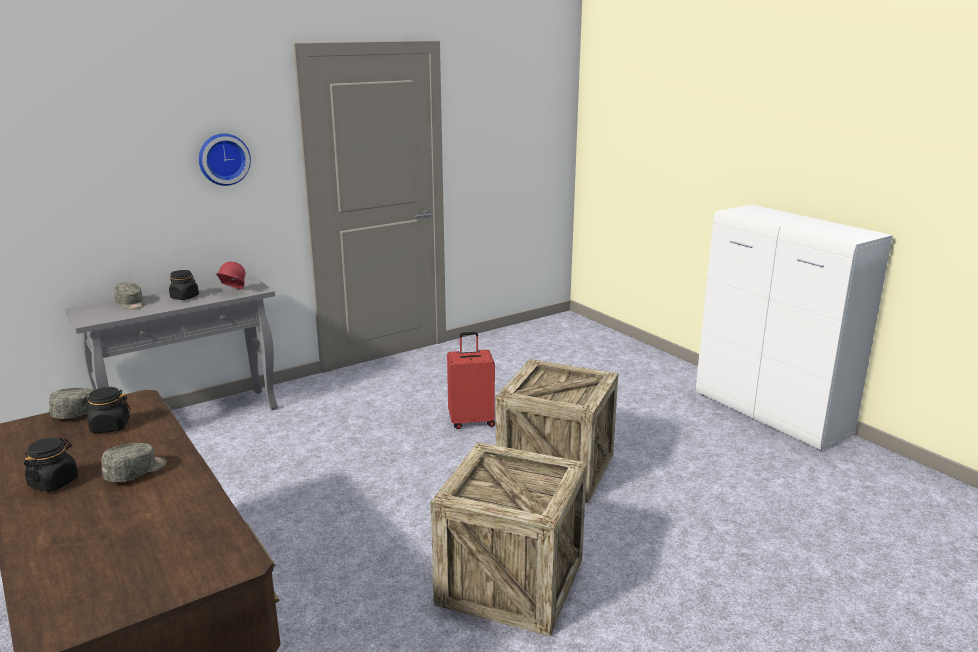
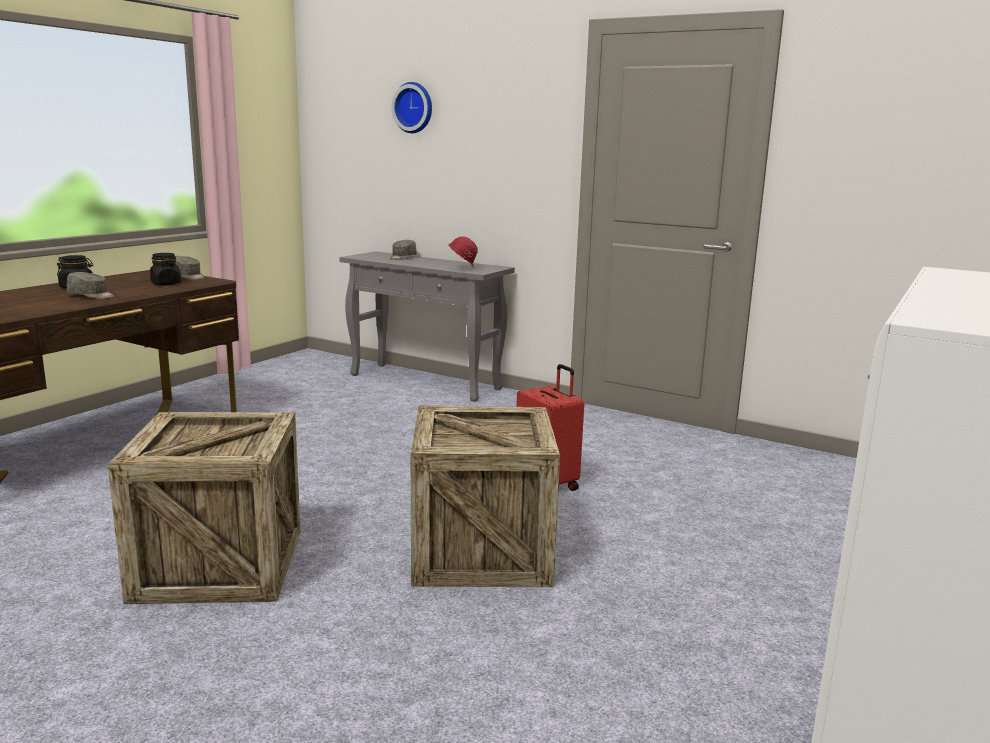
camera: 65 degrees right, 5 degrees down
(185, 297) = (434, 263): black jar -> none
(223, 159) = (506, 141): wall clock -> wall clock (414, 108)

